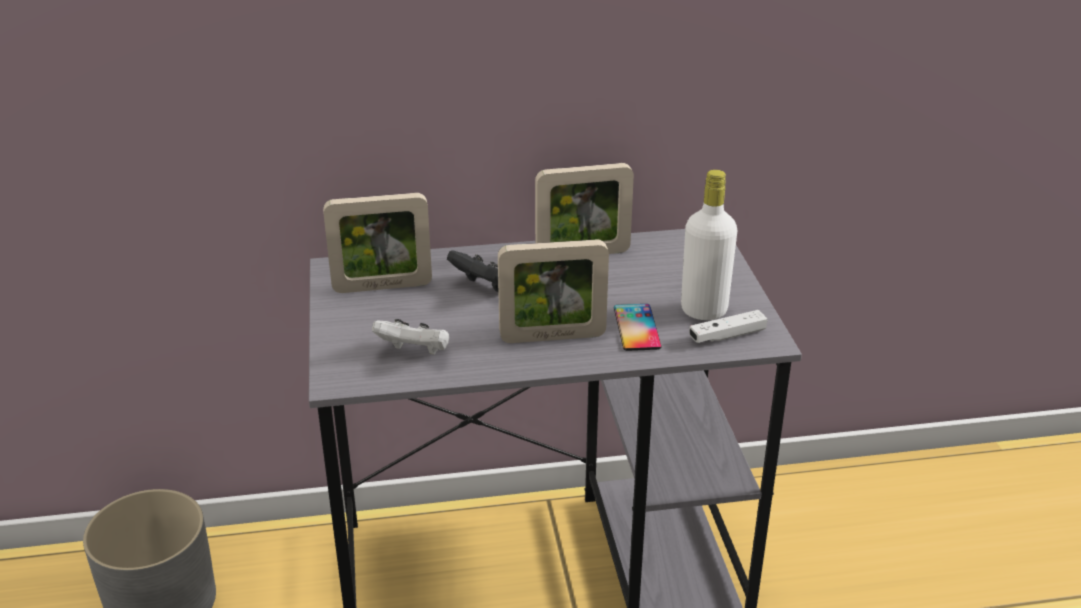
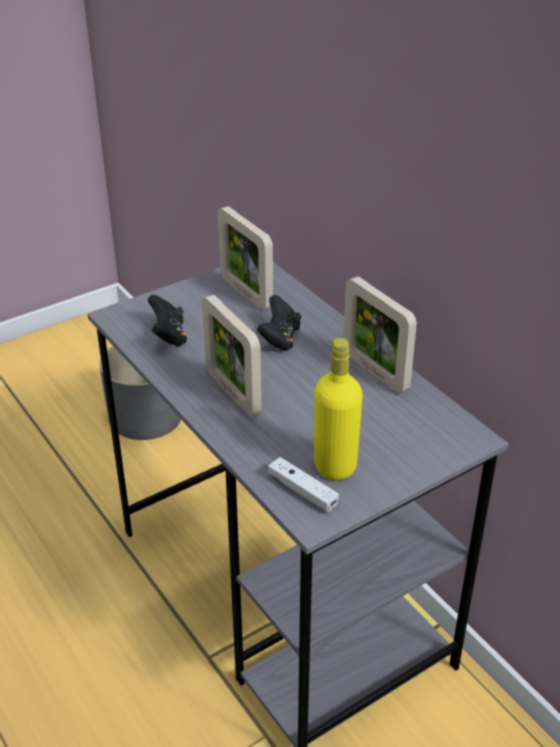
camera: 65 degrees right, 5 degrees up
(415, 352) = (169, 336): white game controller -> black game controller
(636, 327) = (278, 433): phone -> none
(704, 310) = (335, 466): white bottle -> yellow bottle

